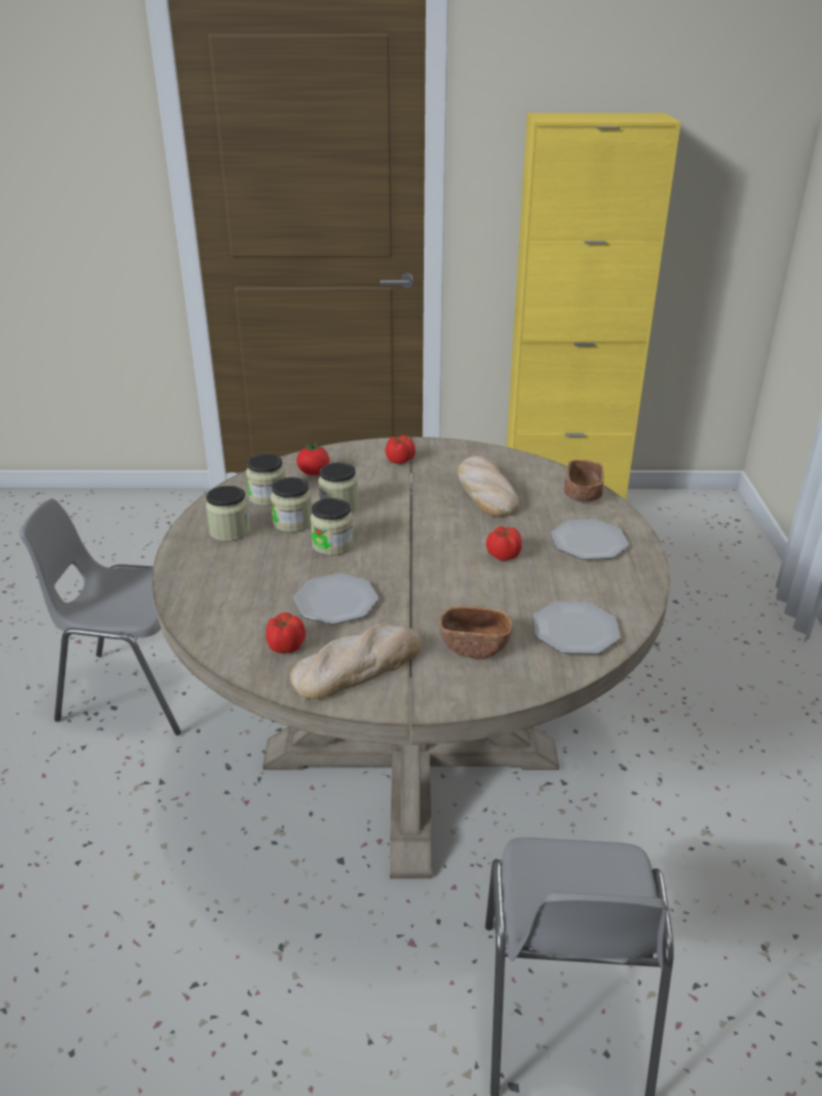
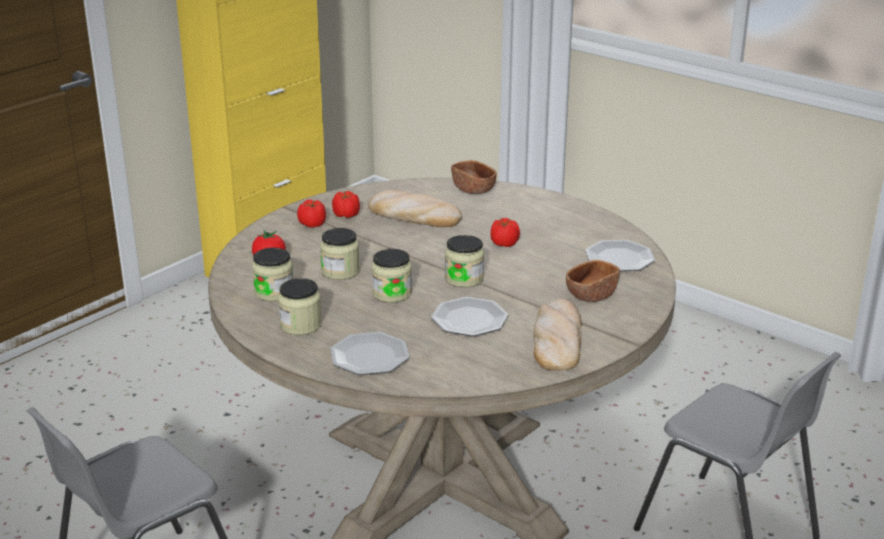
camera: 50 degrees left, 5 degrees down
(285, 646) = (497, 357): tomato -> tomato (346, 215)
(293, 522) = (332, 296): jar -> jar (464, 279)
(588, 542) = (532, 213): plate -> plate (369, 357)

